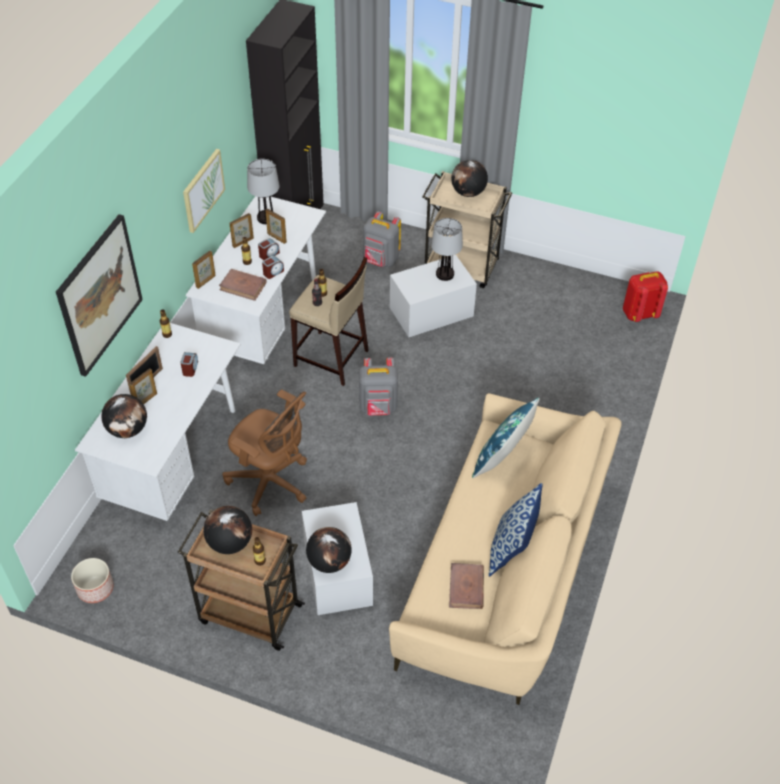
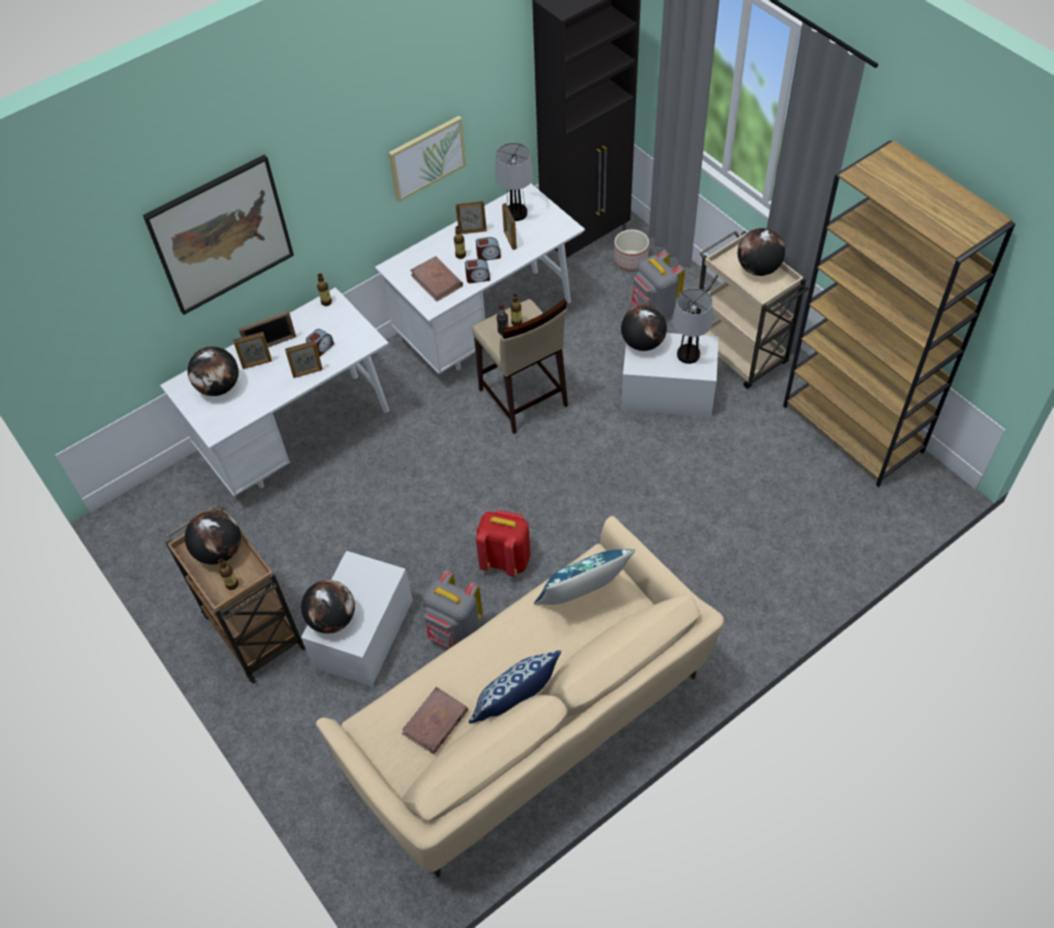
camera: 35 degrees right, 5 degrees up
(95, 588) = (140, 531): planter -> planter (630, 260)
(206, 281) = (404, 260): picture frame -> picture frame (308, 372)
(271, 482) = (368, 504): brown office chair -> none
(378, 407) = (532, 474): grey backpack -> grey backpack (454, 630)
(407, 279) = (642, 343): none -> globe
(570, 285) = (853, 429): none -> brown bookcase
(639, 313) = (914, 500): red backpack -> red backpack (505, 559)

